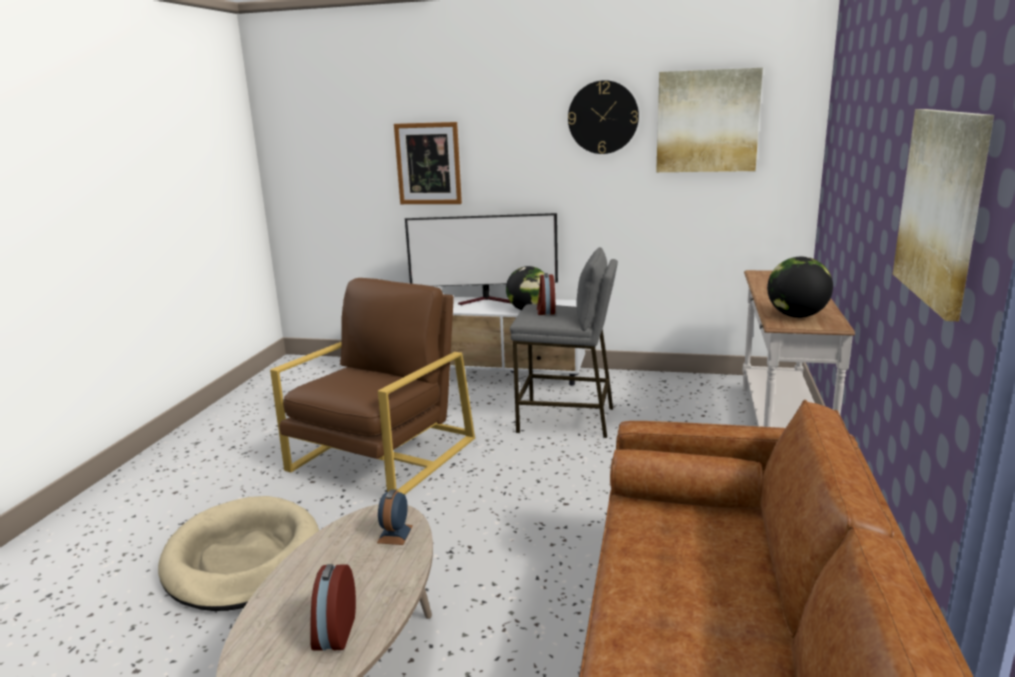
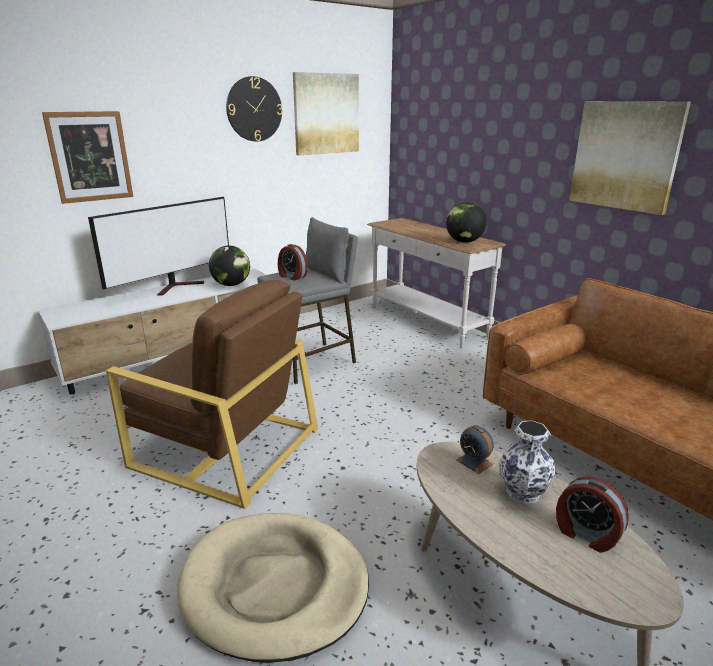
camera: 50 degrees left, 5 degrees up
(370, 575) = (521, 492): none -> vase
(381, 455) = (225, 446): brown armchair -> brown armchair turned 135 degrees clockwise

